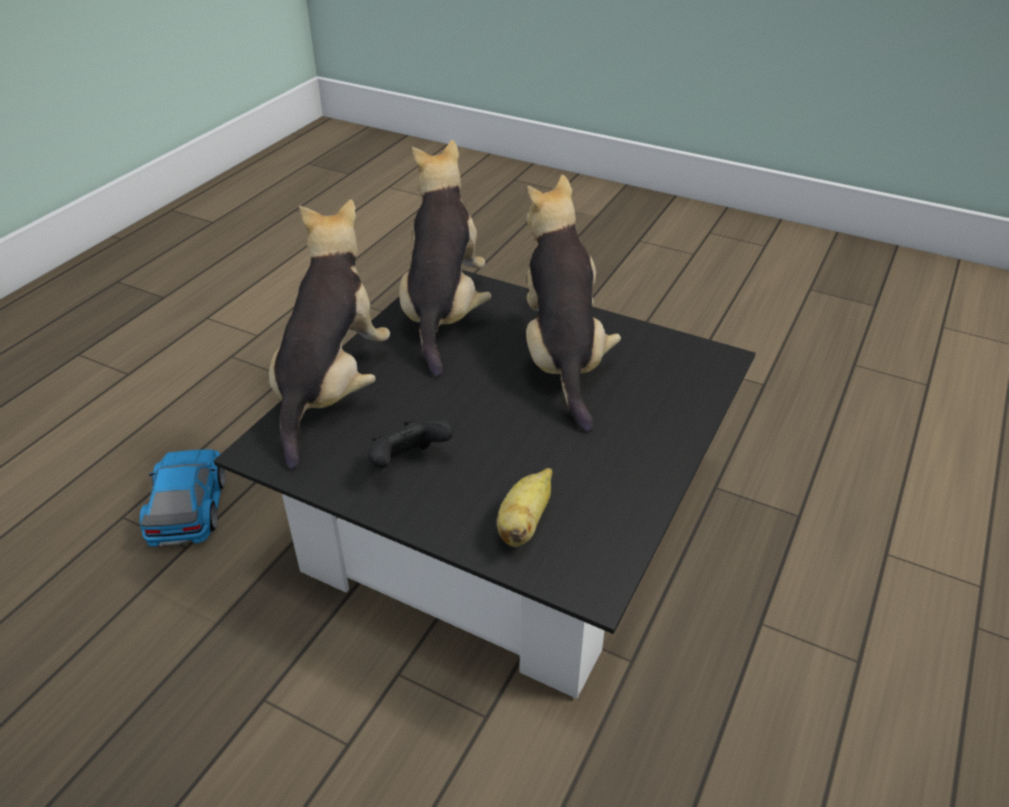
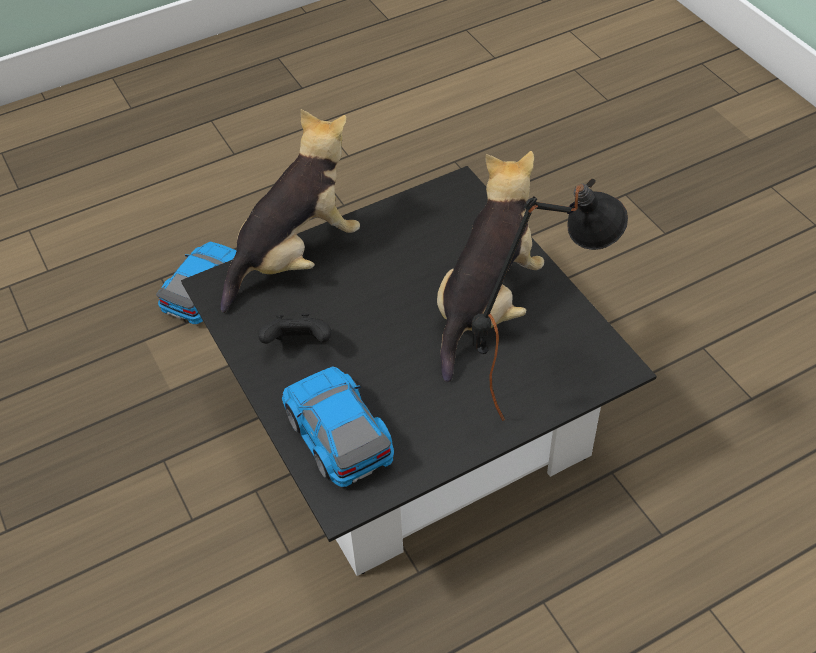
camera: 35 degrees right, 10 degrees up
(443, 312) = (430, 220): plush toy -> none
(524, 523) = (337, 432): banana -> toy car
(661, 395) = (533, 377): none -> black table lamp

